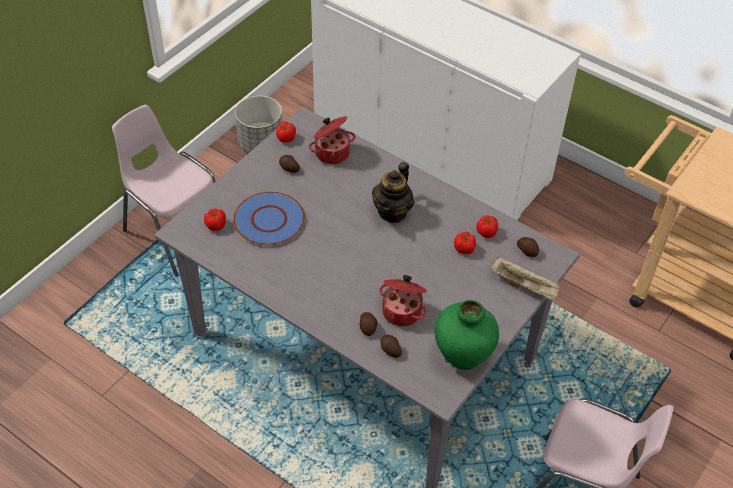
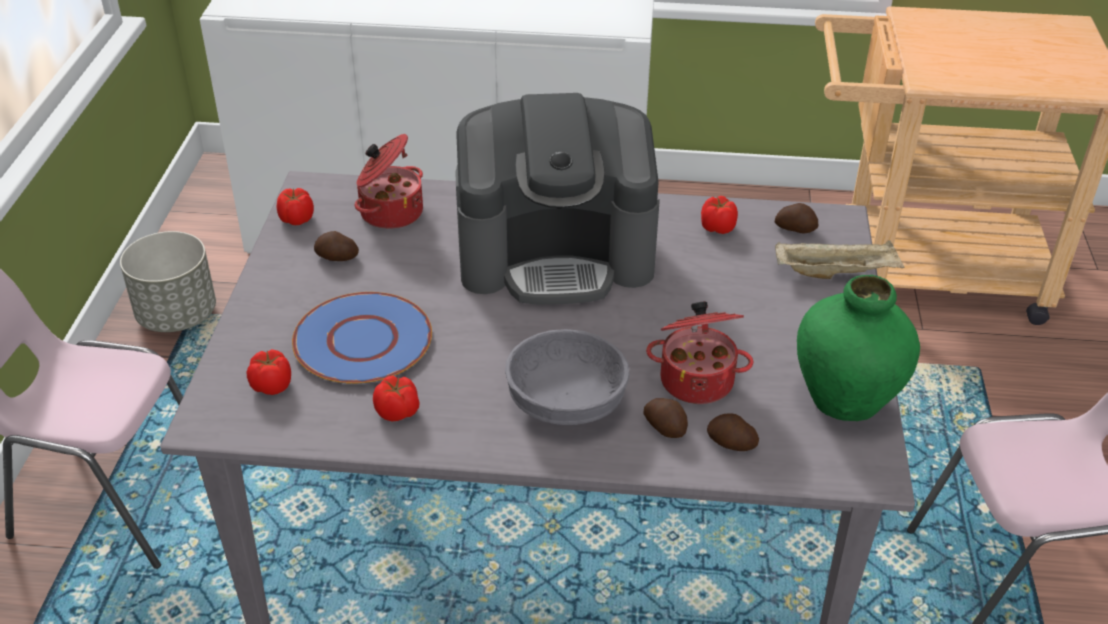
camera: 30 degrees left, 10 degrees down
(333, 294) = (567, 403): none -> grey bowl
(392, 212) = (556, 254): teapot -> coffee machine
(464, 249) = (708, 260): tomato -> tomato (398, 412)

